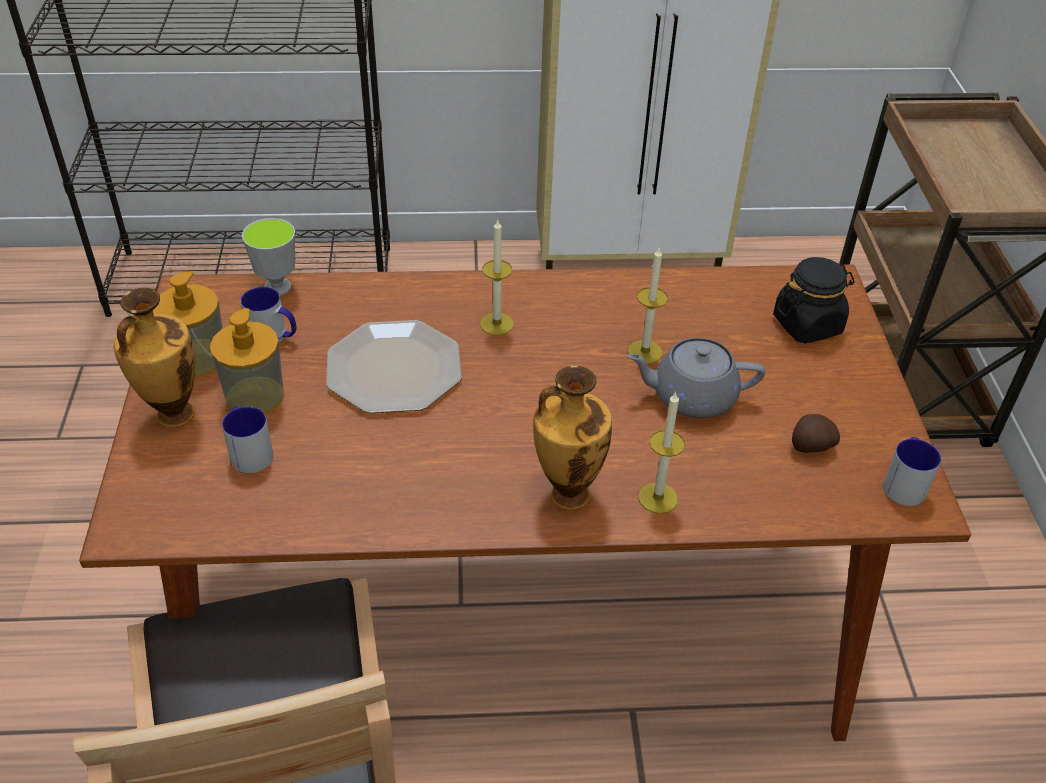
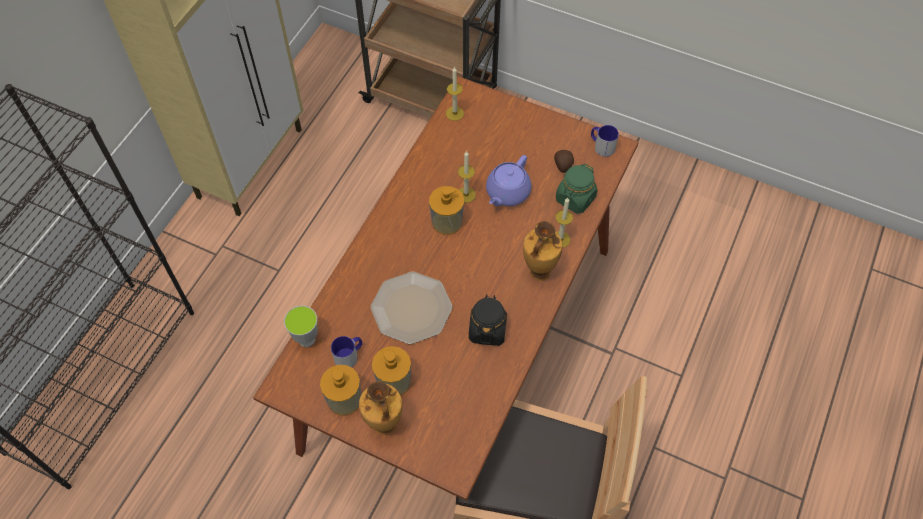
camera: 60 degrees left, 15 degrees up
(249, 452) = (434, 397): mug -> none
(496, 324) = (405, 247): candle -> candle (454, 113)
(577, 349) = (447, 222): none -> soap dispenser
(691, 397) = (507, 193): grey teapot -> purple teapot
(758, 487) = (575, 199): none -> green jar
(807, 324) = (488, 120): black jar -> black jar (487, 329)

